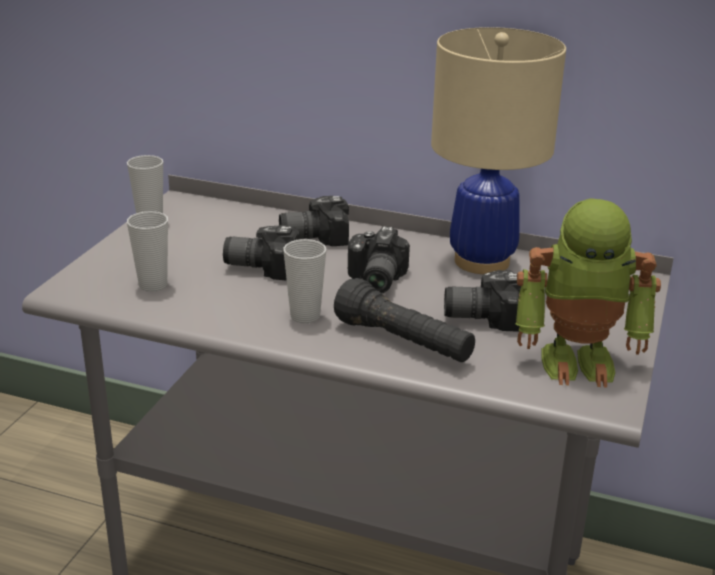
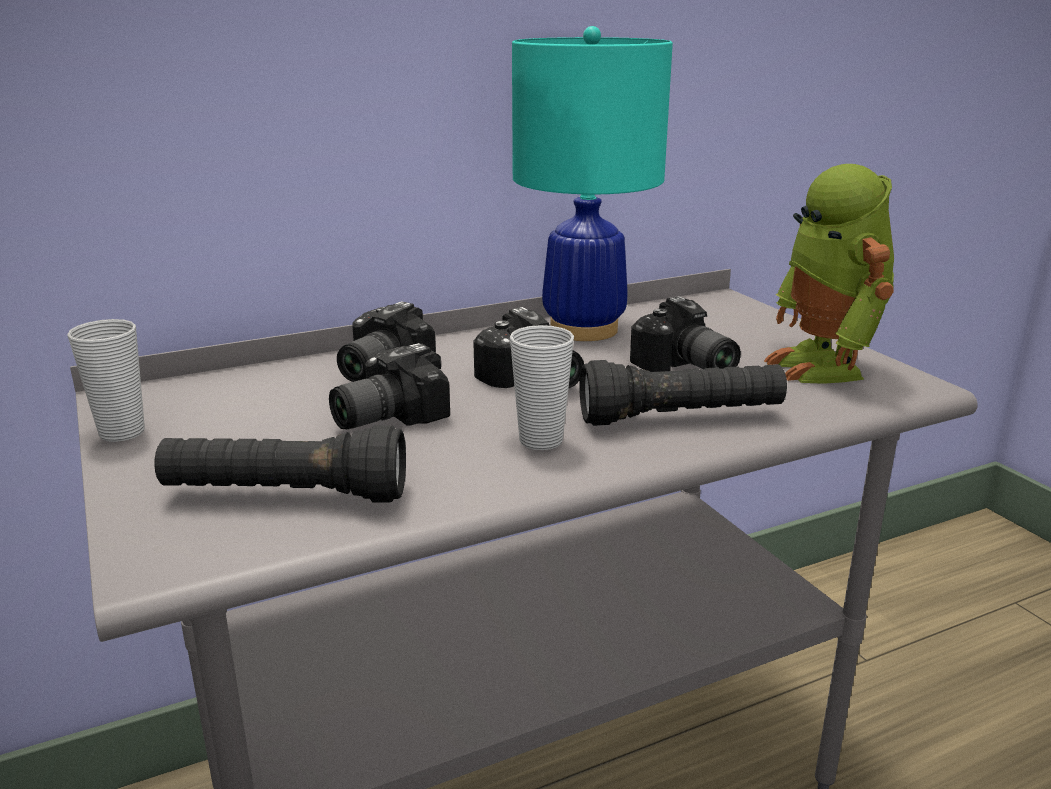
camera: 45 degrees left, 5 degrees down
(153, 285) = (285, 496): cup -> black flashlight
(481, 315) = (684, 368): camera -> camera turned 75 degrees counterclockwise
(482, 261) = (583, 329): beige table lamp -> turquoise table lamp
(578, 360) = (824, 367): toy robot -> toy robot turned 120 degrees clockwise

